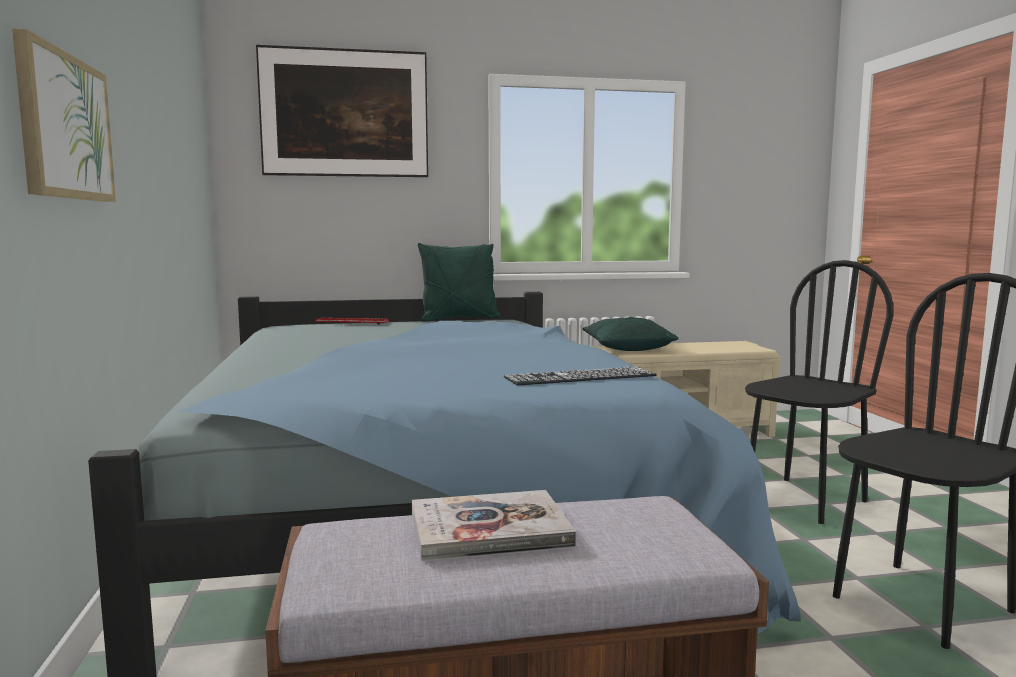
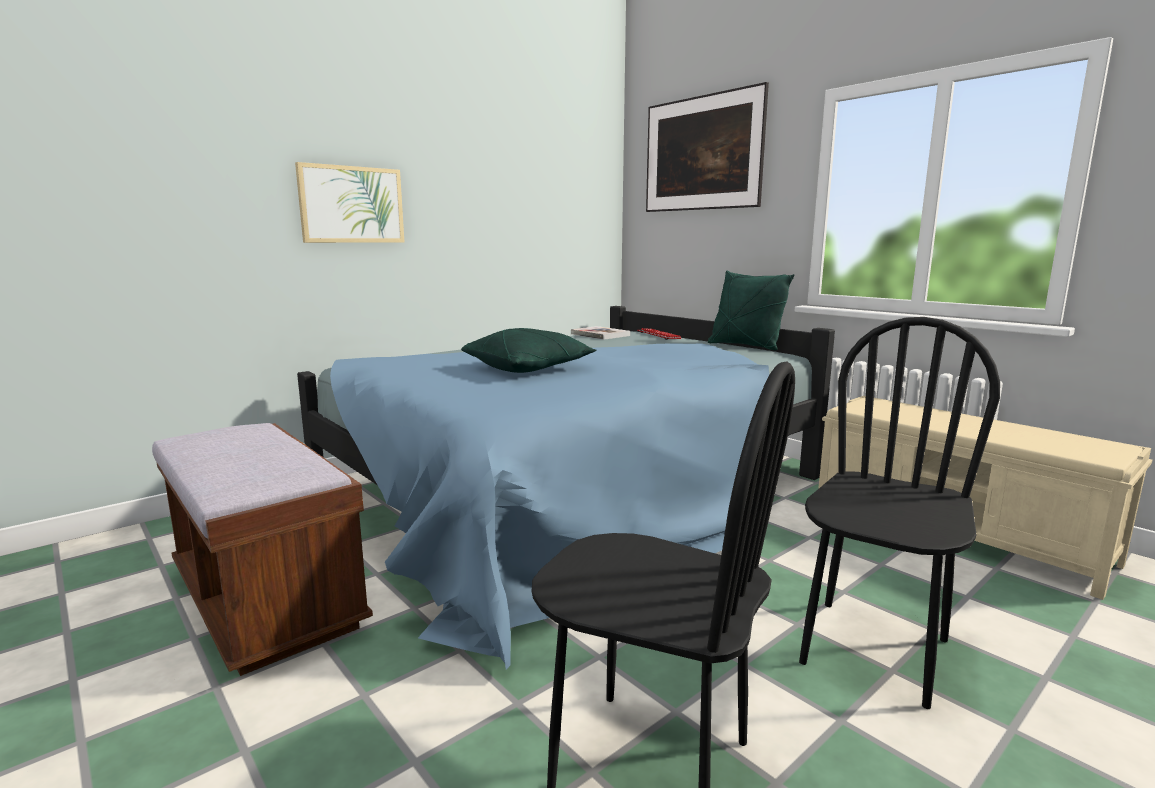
camera: 60 degrees right, 5 degrees up
(489, 529) = (253, 447): book -> book (600, 335)
(580, 376) = (502, 393): keyboard -> none
(627, 348) = (909, 411): green pillow -> green pillow (528, 368)
(803, 500) = (873, 650): black chair -> black chair turned 75 degrees counterclockwise

